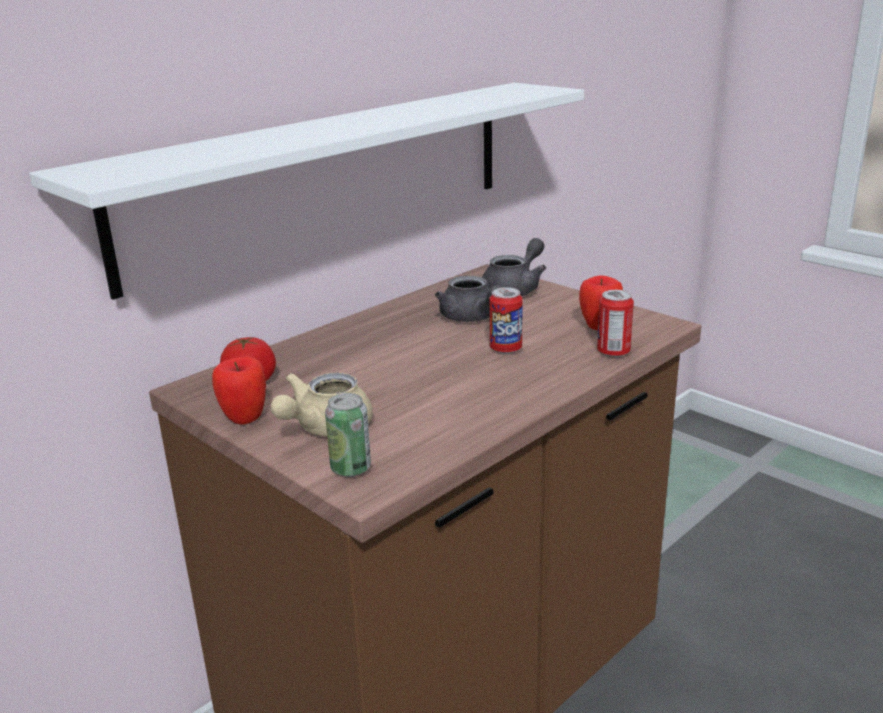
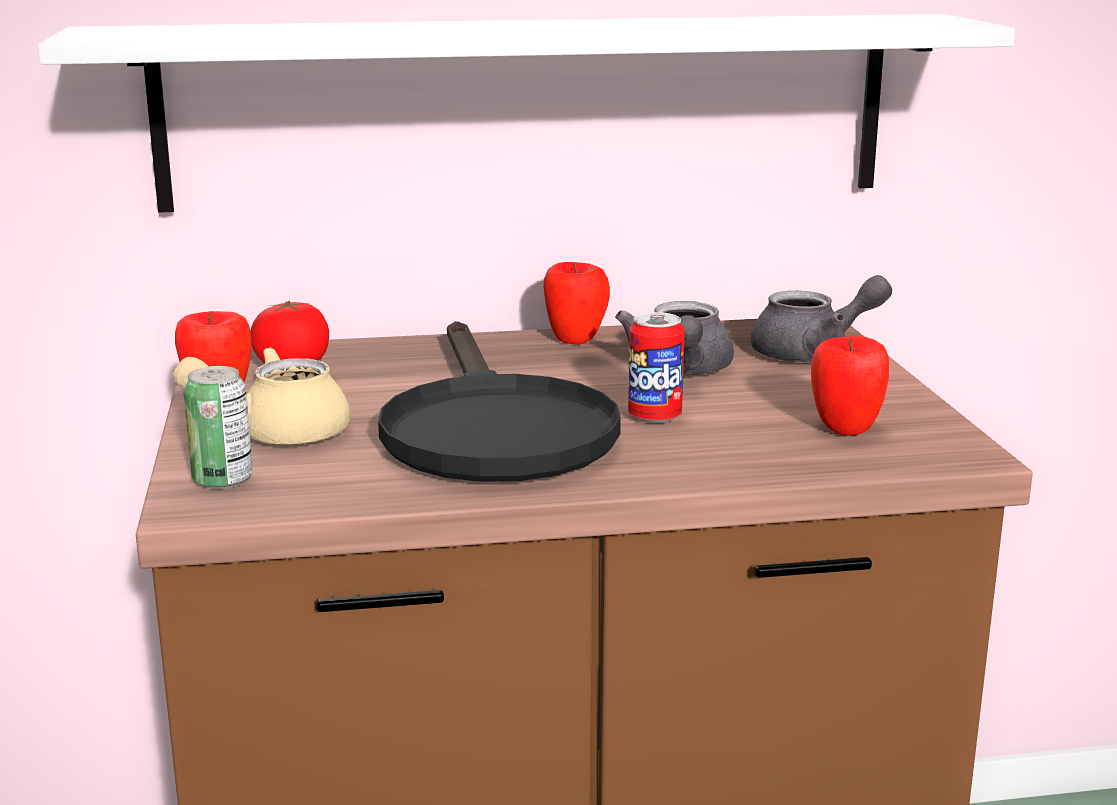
camera: 35 degrees right, 5 degrees down
(385, 315) = (575, 340): none -> apple
(441, 384) = (492, 430): none -> black frying pan
(613, 352) = (803, 463): can -> none

